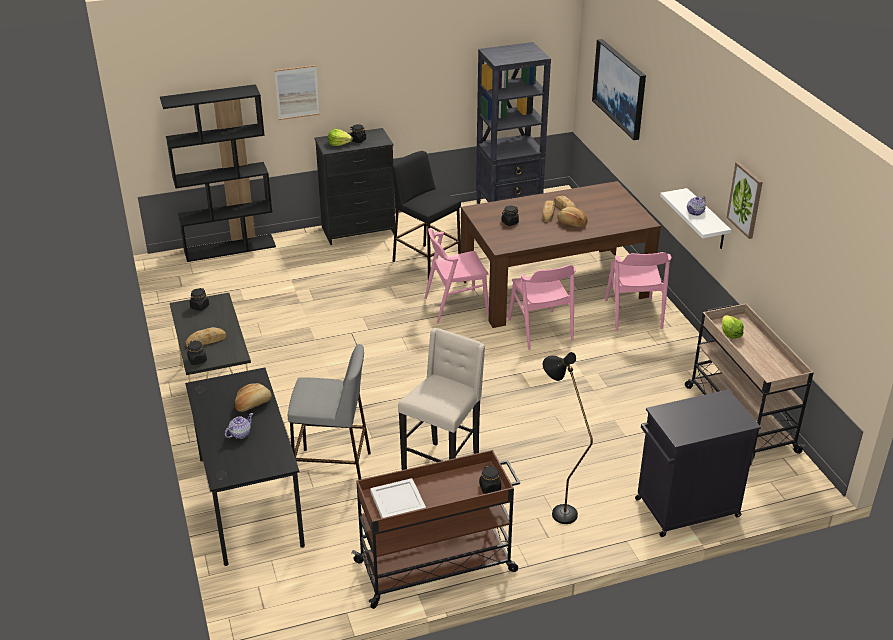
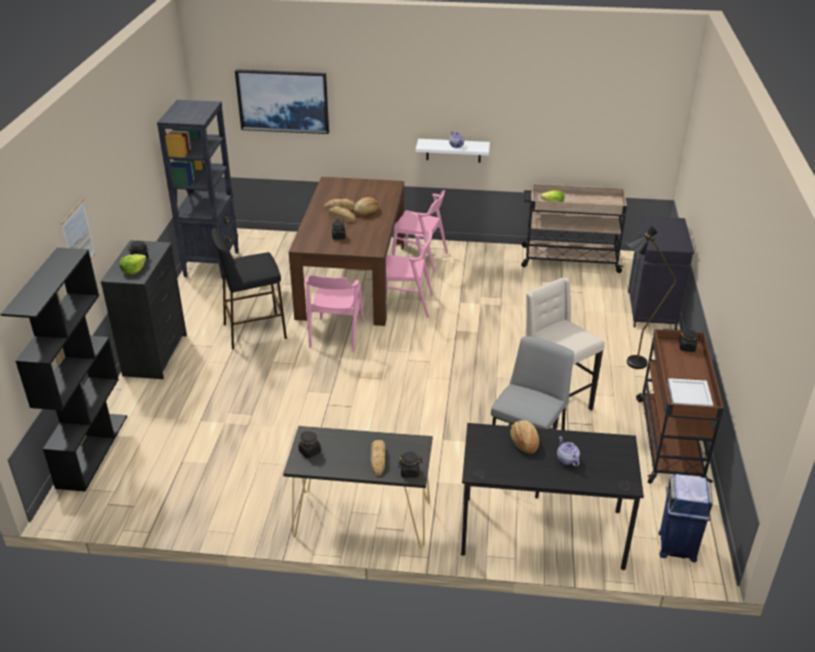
camera: 65 degrees left, 0 degrees up
(273, 598) = (677, 546): none -> blue trash can
(745, 200) = (503, 111): picture -> none

